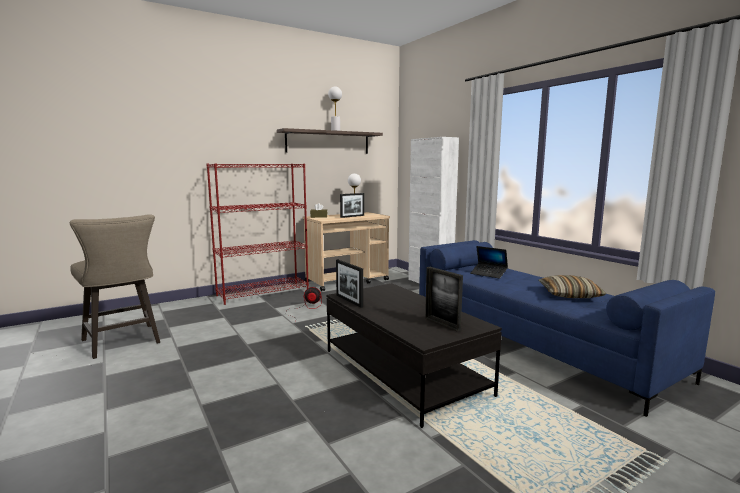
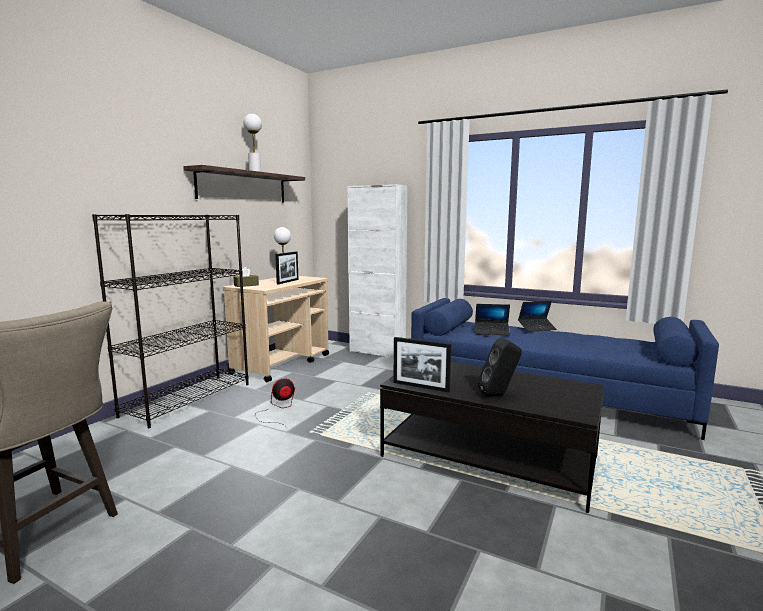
camera: 30 degrees left, 0 degrees up
(263, 293) = (188, 399): red bookcase -> black bookcase
(393, 316) = (499, 395): none -> black speaker
(442, 324) = (555, 393): picture frame -> none
(541, 277) = (537, 328): none -> laptop
(569, 295) = (588, 342): pillow -> none

